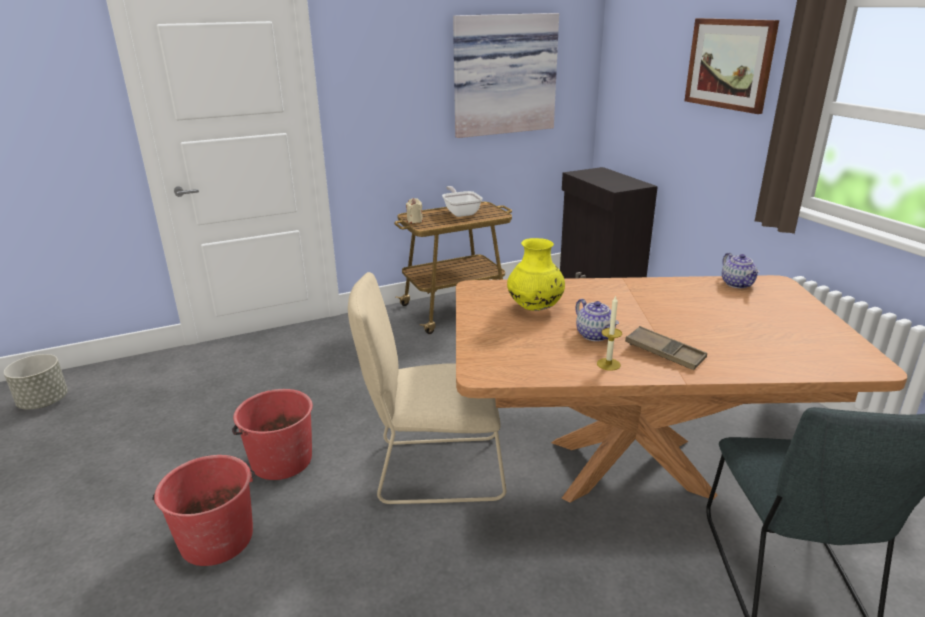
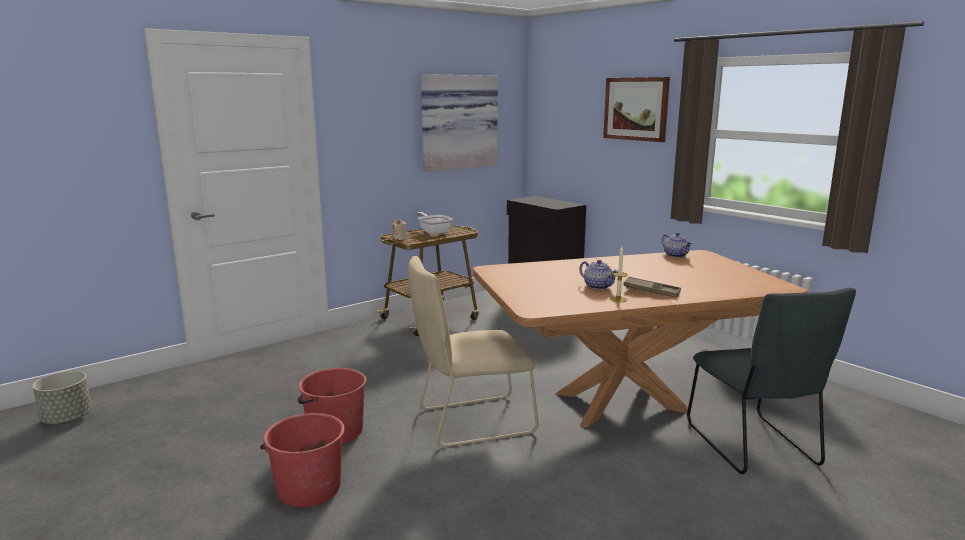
camera: 15 degrees left, 10 degrees down
(535, 308) = (544, 276): yellow vase -> none

